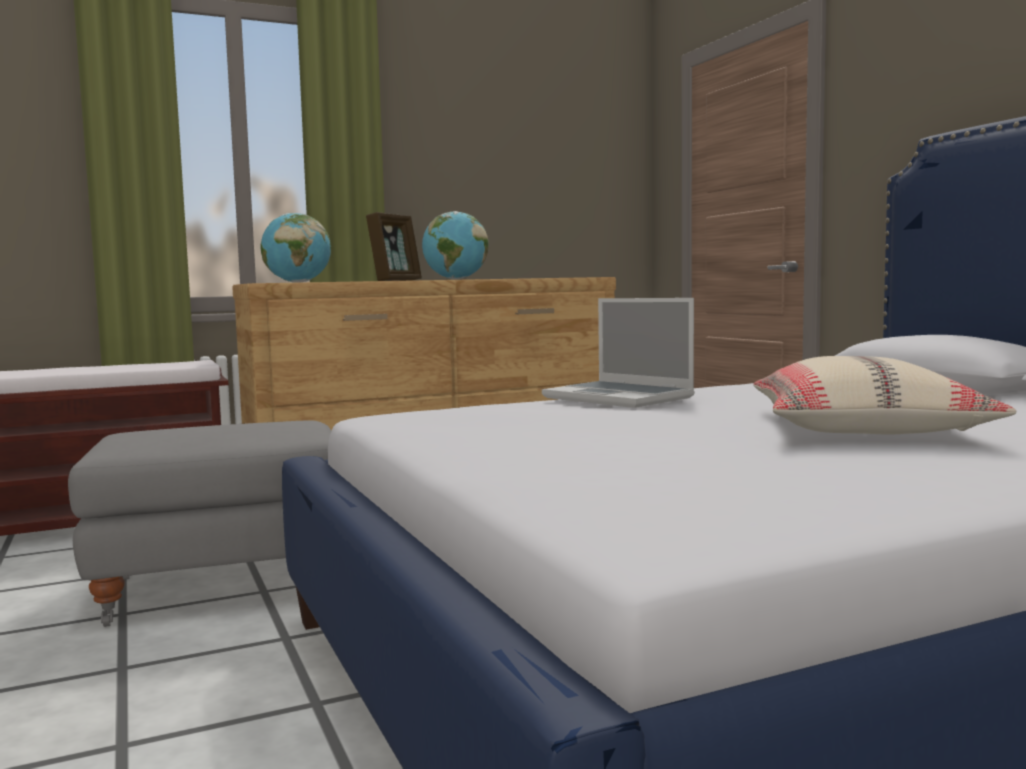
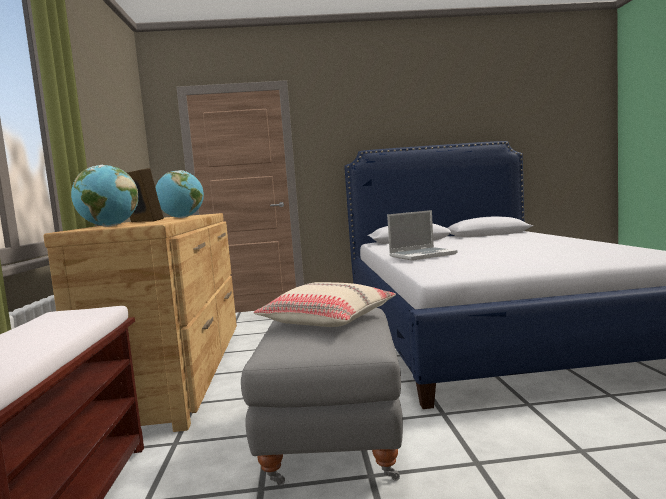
camera: 70 degrees left, 0 degrees up
(865, 428) = (509, 245): beige pillow -> beige pillow (328, 319)

